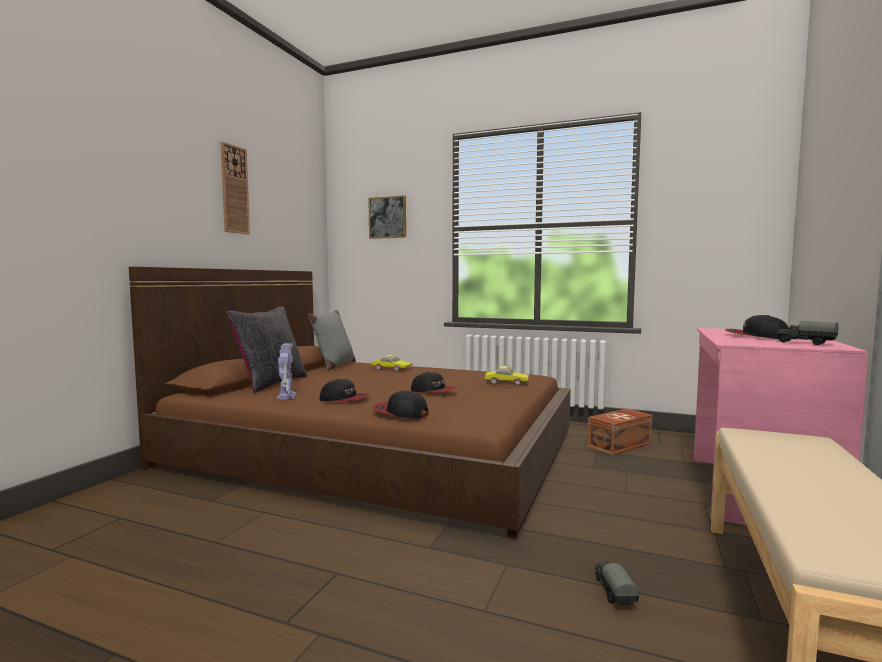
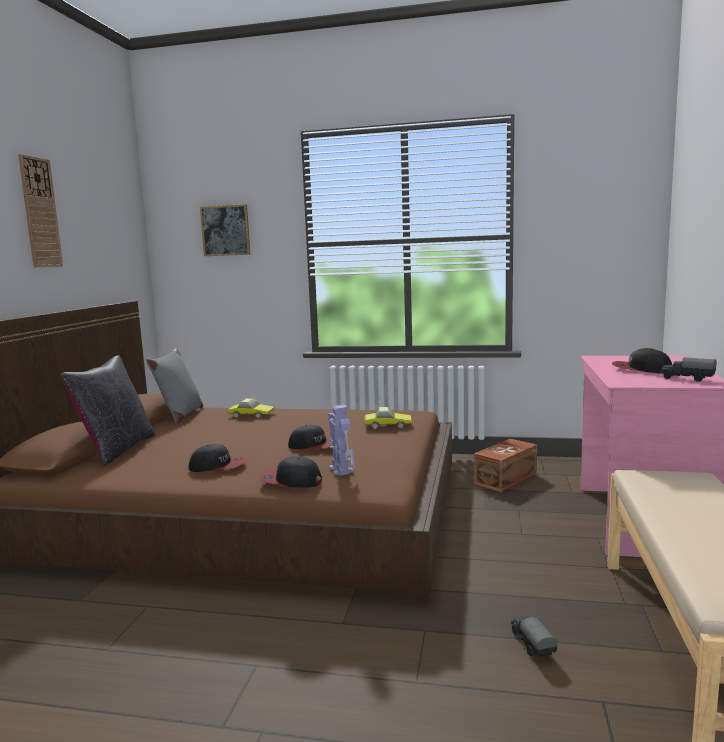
camera: 10 degrees left, 5 degrees up
(286, 396) = (147, 468): toy robot -> toy robot (341, 469)

